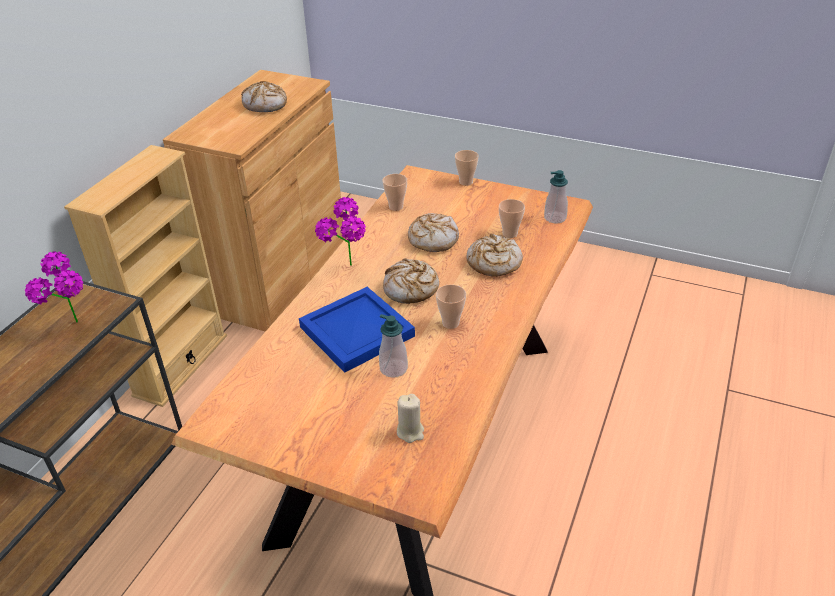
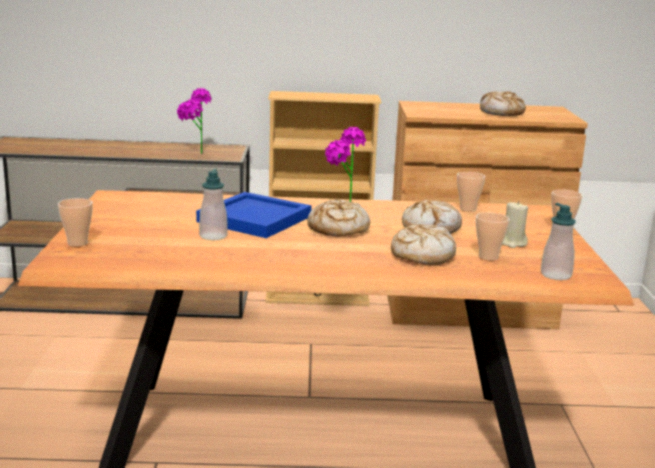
camera: 65 degrees right, 20 degrees down
(410, 432) = (132, 250): beige candle -> beige candle (513, 243)
(450, 323) = (298, 248): cup -> cup (77, 243)

